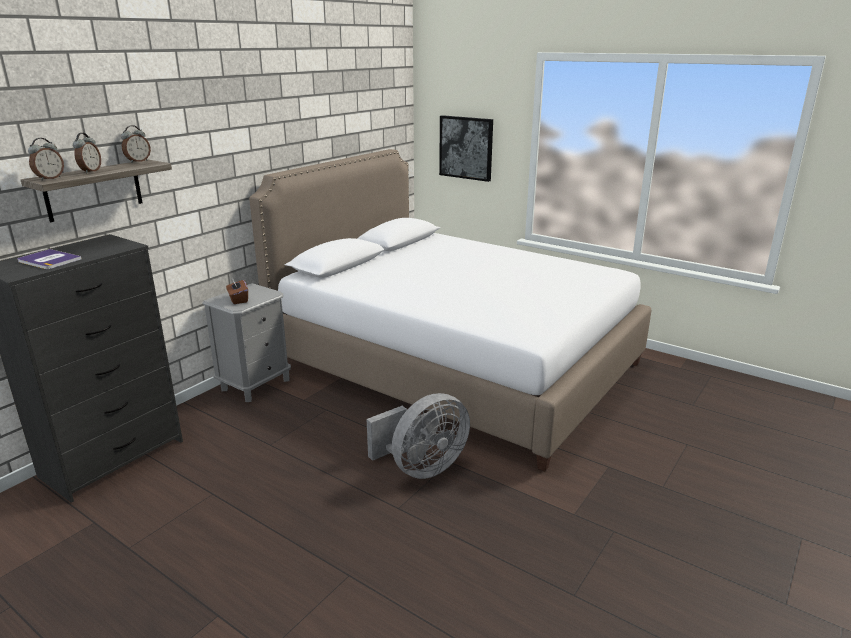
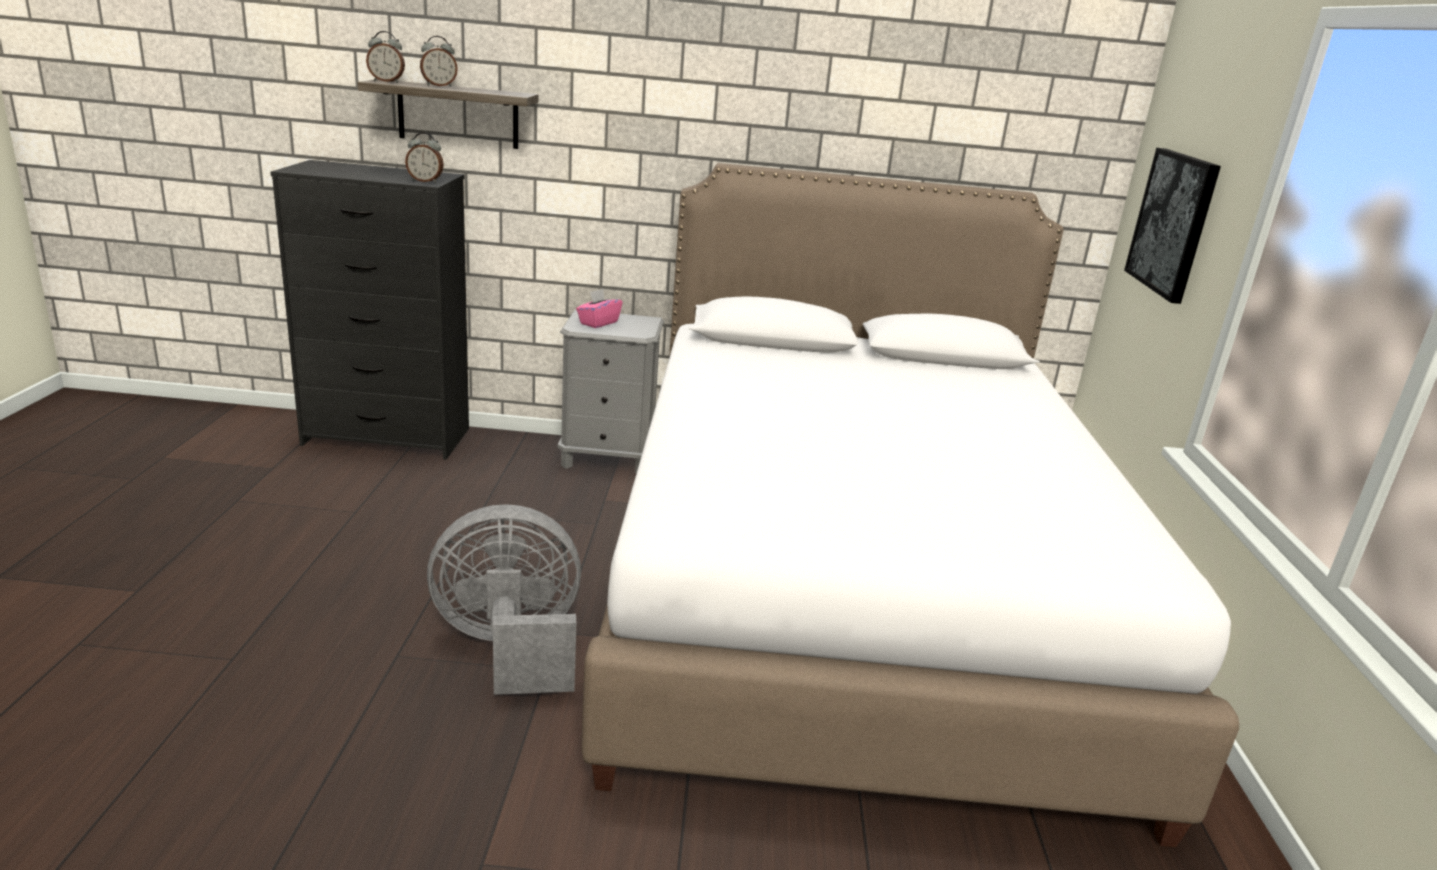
camera: 55 degrees right, 0 degrees up
(49, 260) = (349, 171): book -> none
(138, 161) = (517, 92): alarm clock -> alarm clock (425, 181)
(238, 299) = (598, 323): brown tissue box -> pink tissue box
(422, 468) = (510, 648): grey fan -> grey fan turned 150 degrees clockwise

